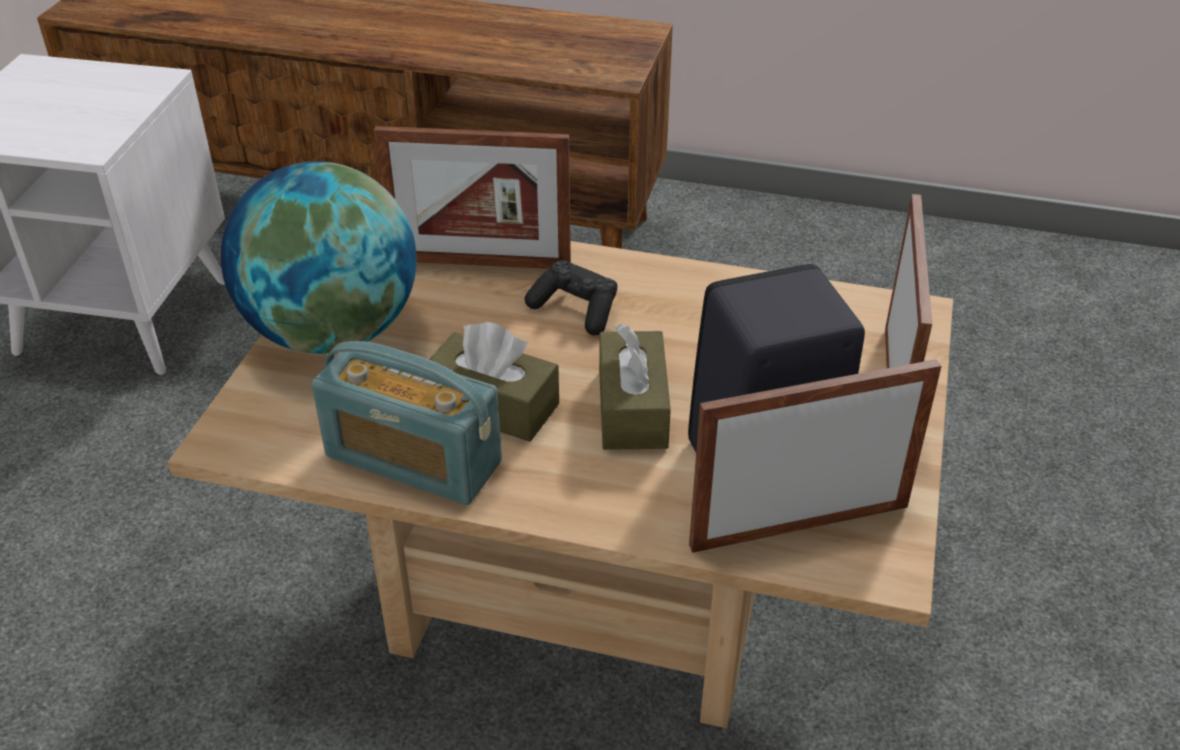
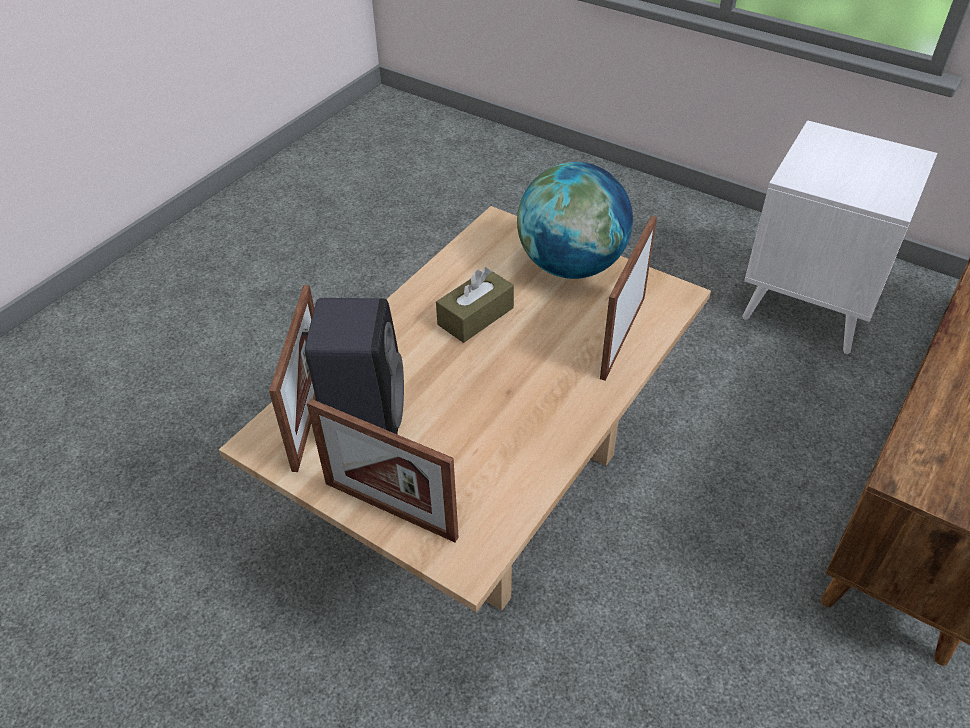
camera: 110 degrees right, 5 degrees up
(413, 459) = (447, 280): radio -> none
(576, 310) = (552, 371): black game controller -> none
(632, 408) = (443, 373): brown tissue box -> none

